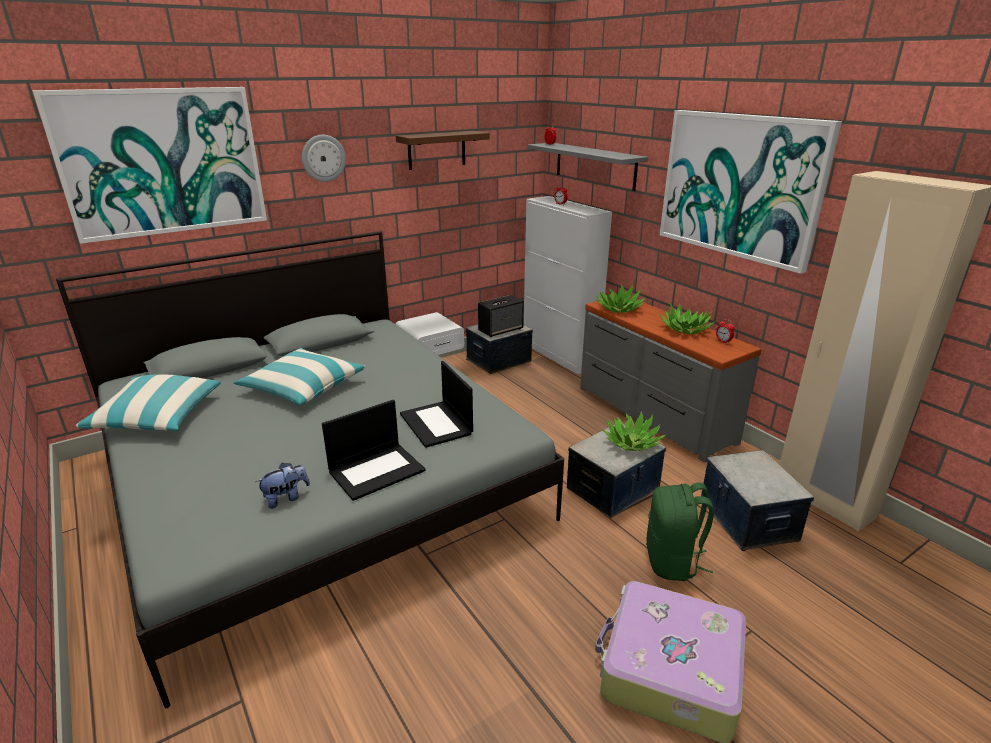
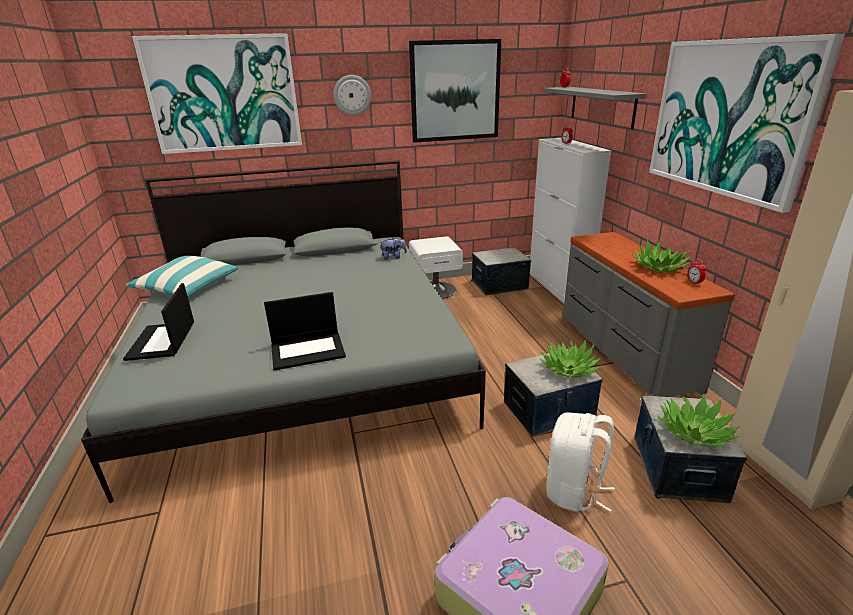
camera: 20 degrees right, 0 degrees up
(286, 498) = (228, 359): plush toy -> plush toy (393, 257)
(303, 387) = (299, 280): pillow -> none
(436, 150) = (455, 91): brown shelf -> picture
(437, 424) = (381, 322): laptop -> laptop (162, 341)
(501, 330) = (501, 257): speaker -> none
(619, 308) = (601, 243): potted plant -> potted plant (693, 432)
(672, 561) = (574, 491): green backpack -> white backpack

